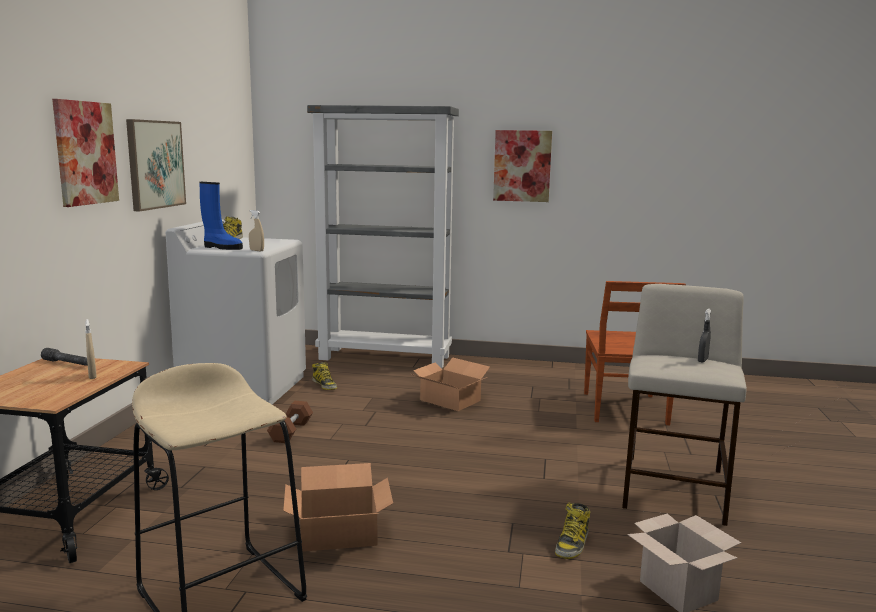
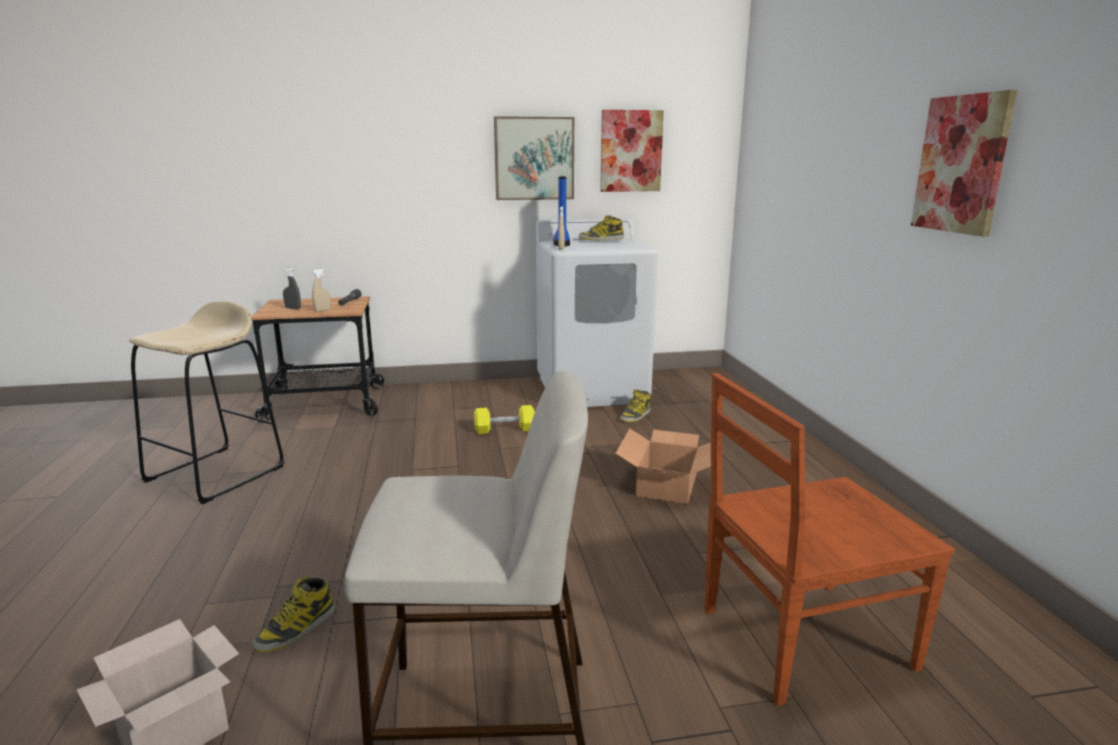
camera: 70 degrees right, 5 degrees up
(85, 153) = (436, 146): picture -> picture (631, 151)
(291, 431) = (505, 429): brown dumbbell -> yellow dumbbell
(337, 532) = (310, 492): cardboard box -> none
(386, 357) = (763, 424): grey bookcase -> none
(572, 543) = (296, 629): boot -> boot turned 60 degrees counterclockwise
(702, 360) = (466, 523): grey spray bottle -> grey spray bottle (293, 308)

